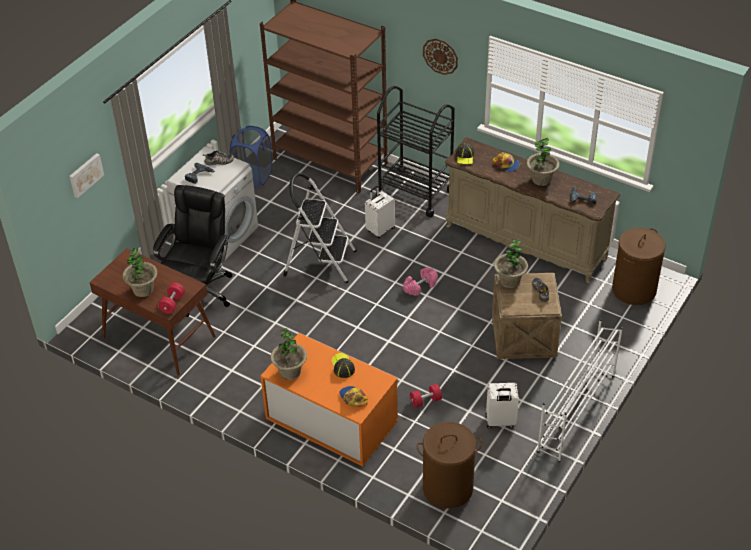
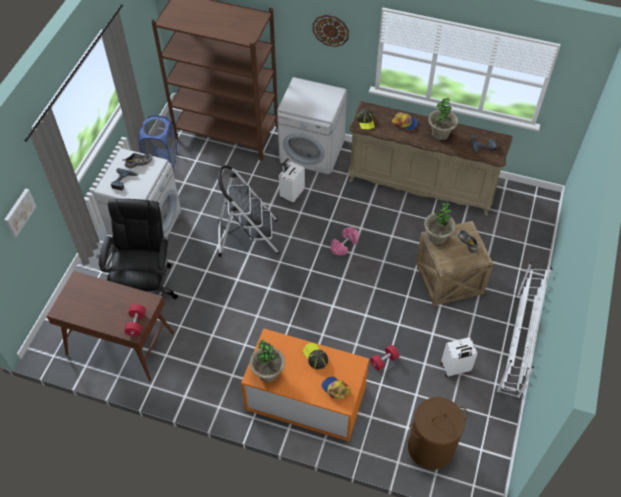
camera: 15 degrees left, 10 degrees up
(143, 290) = (103, 314): potted plant -> none
(415, 192) = (312, 152): black cart -> white washing machine
(633, 289) = (526, 214): brown laundry basket -> none

